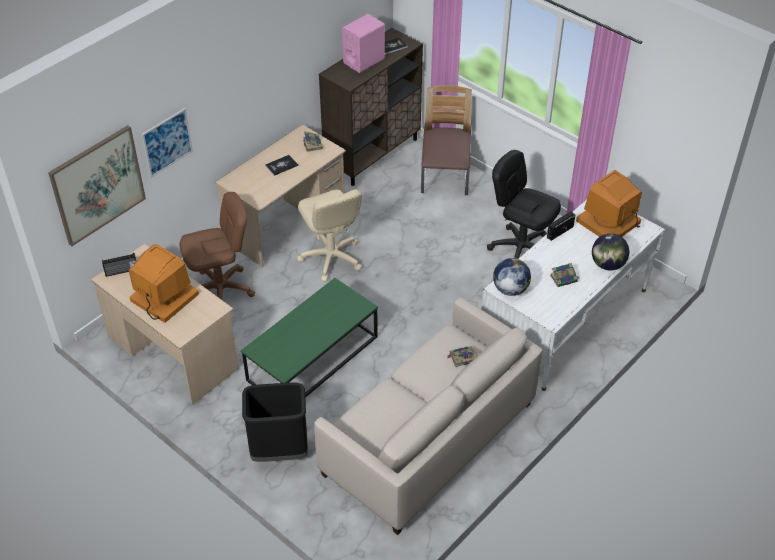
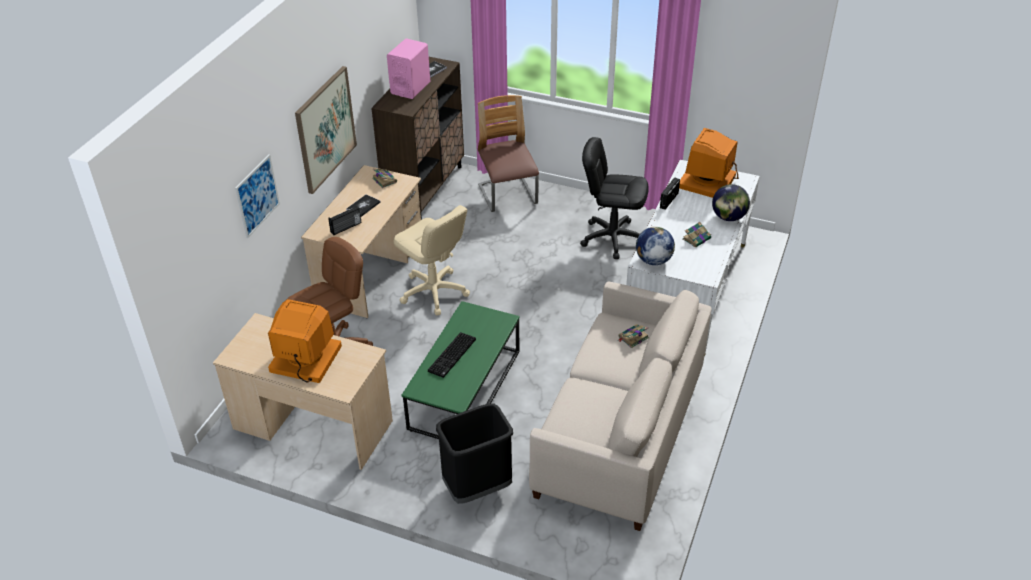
camera: 20 degrees left, 5 degrees down
(98, 185) = (202, 252): picture -> picture (325, 129)
(121, 271) = (244, 345): radio -> radio (346, 227)
(300, 327) = (452, 356): none -> keyboard

